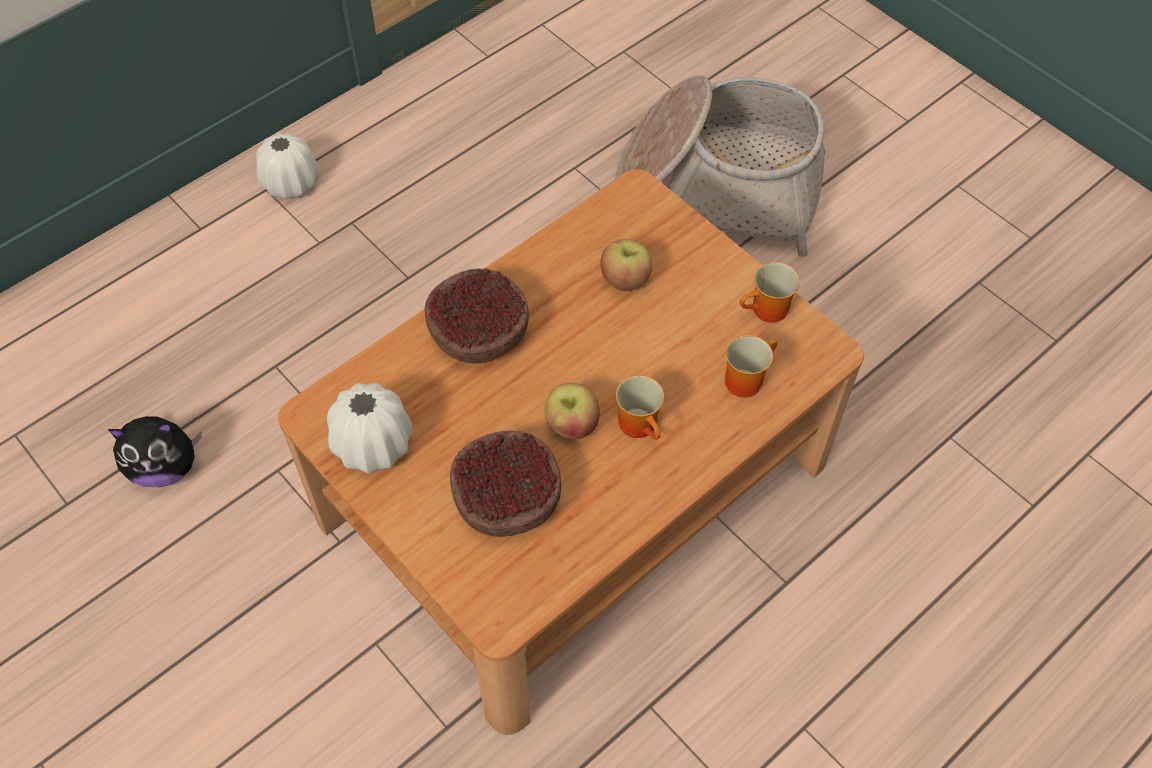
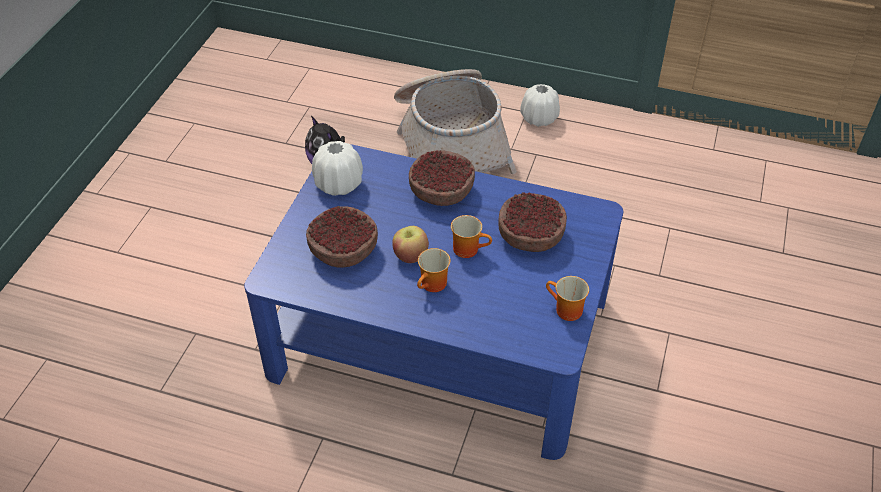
camera: 60 degrees right, 10 degrees down
(575, 489) = (439, 336): brown coffee table -> blue coffee table
(625, 279) = (531, 235): apple -> bowl
(719, 186) = (728, 305): basket -> basket (450, 141)
(744, 377) = (505, 319): mug -> mug (469, 248)

